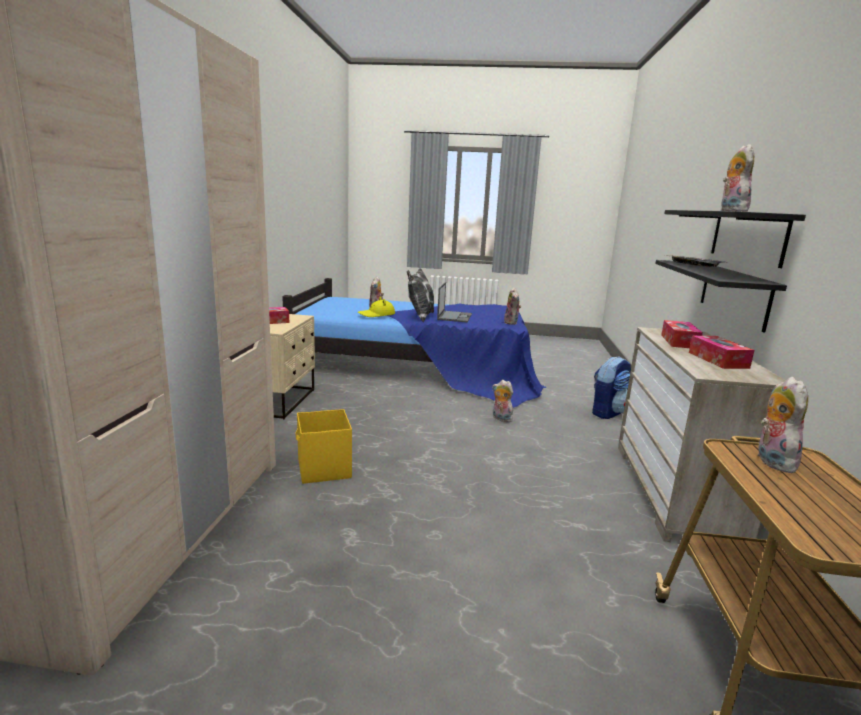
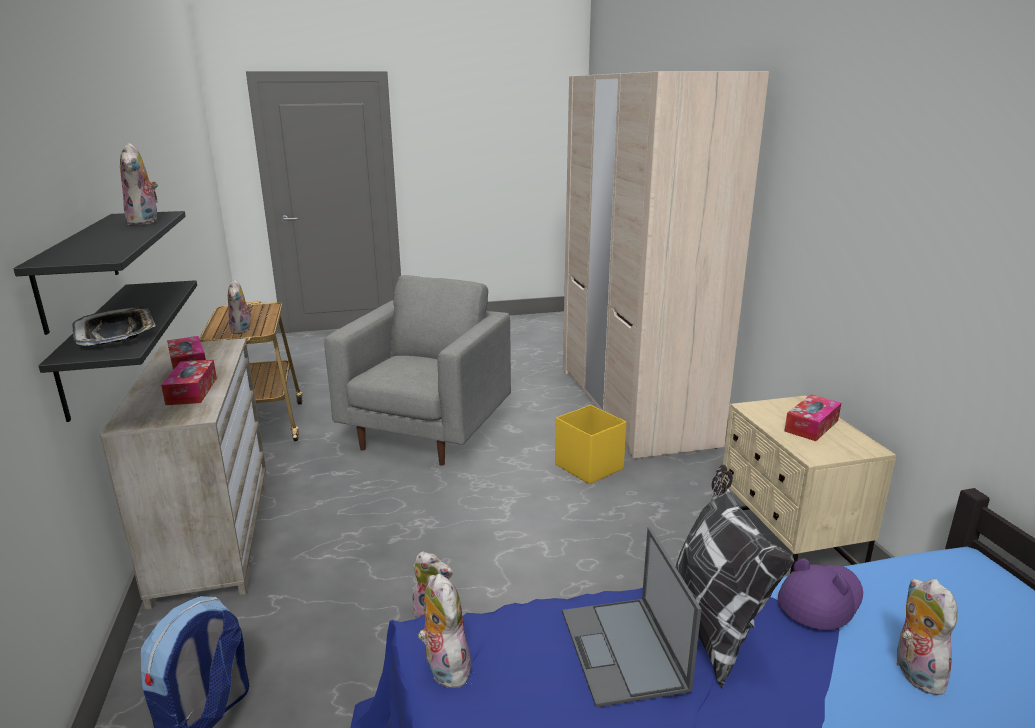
camera: 160 degrees right, 5 degrees up
(377, 314) = (820, 600): yellow hat -> purple hat
(463, 560) = (427, 432): none -> grey armchair

